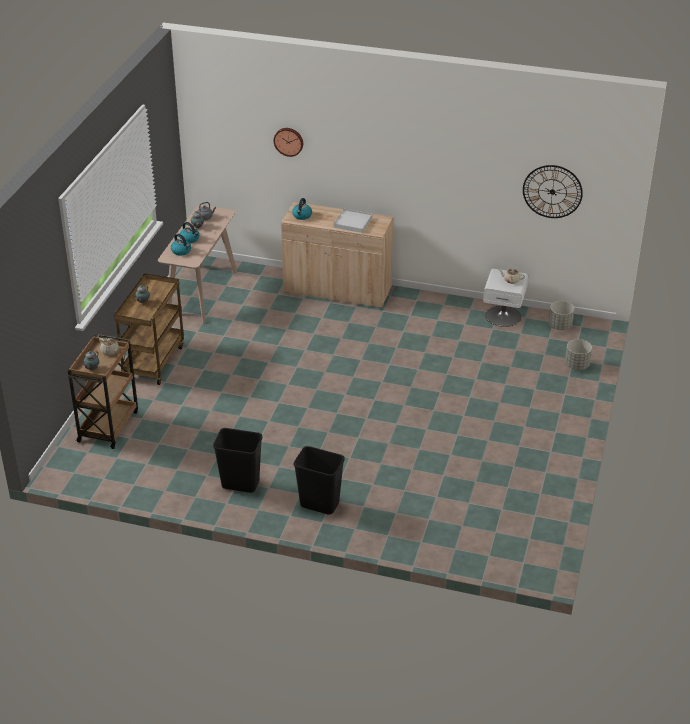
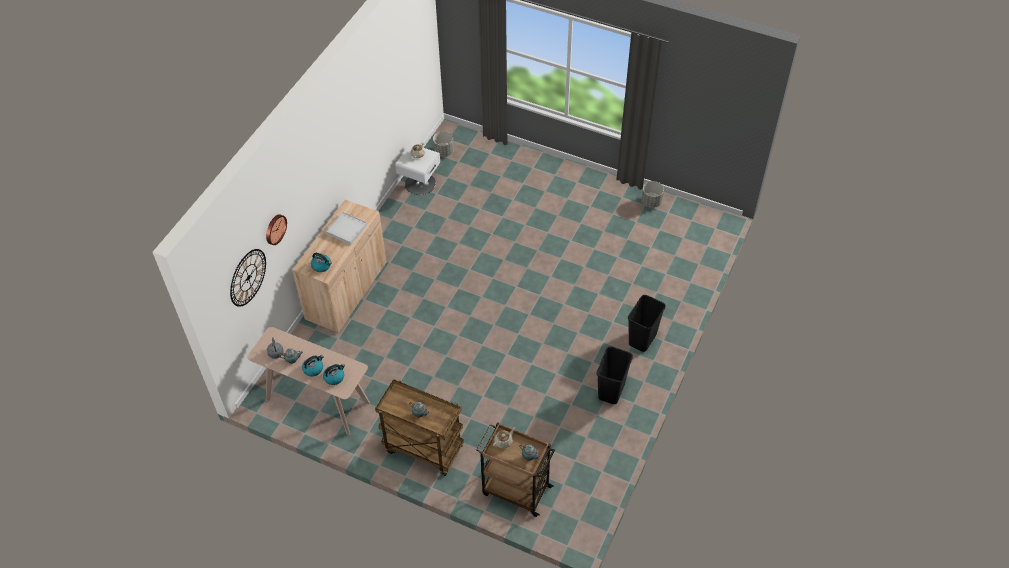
camera: 80 degrees left, 15 degrees up
(552, 191) = (407, 71): wall clock -> wall clock (248, 277)
(577, 365) = (498, 153): grey planter -> grey planter (651, 202)

